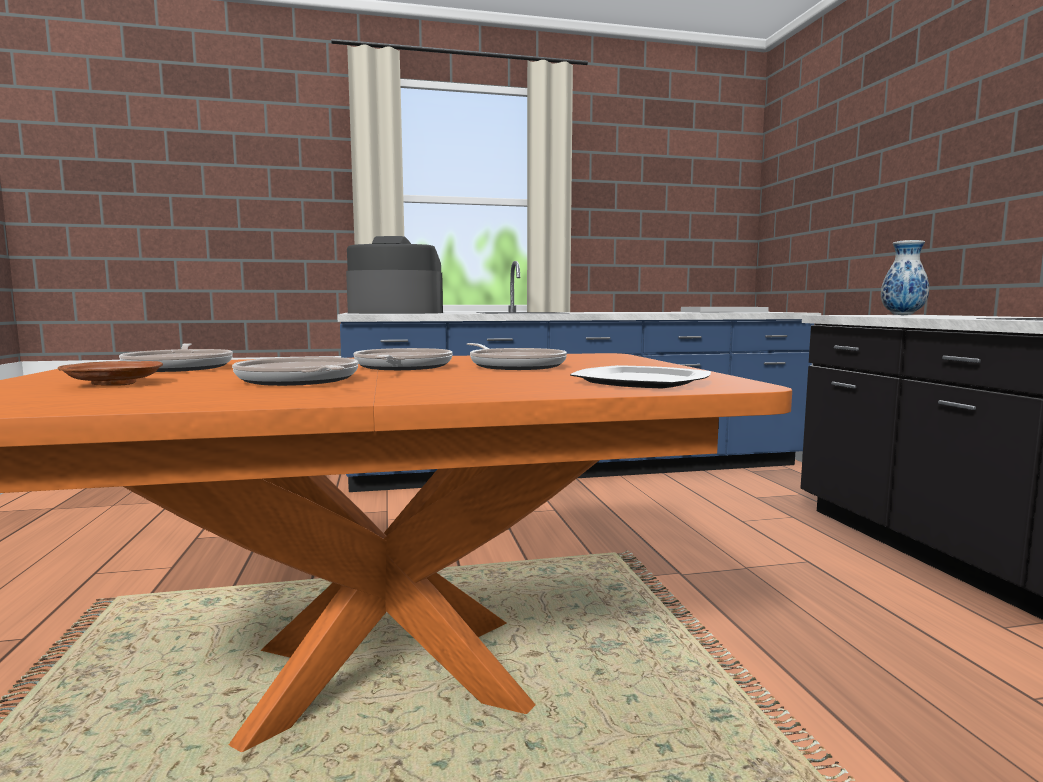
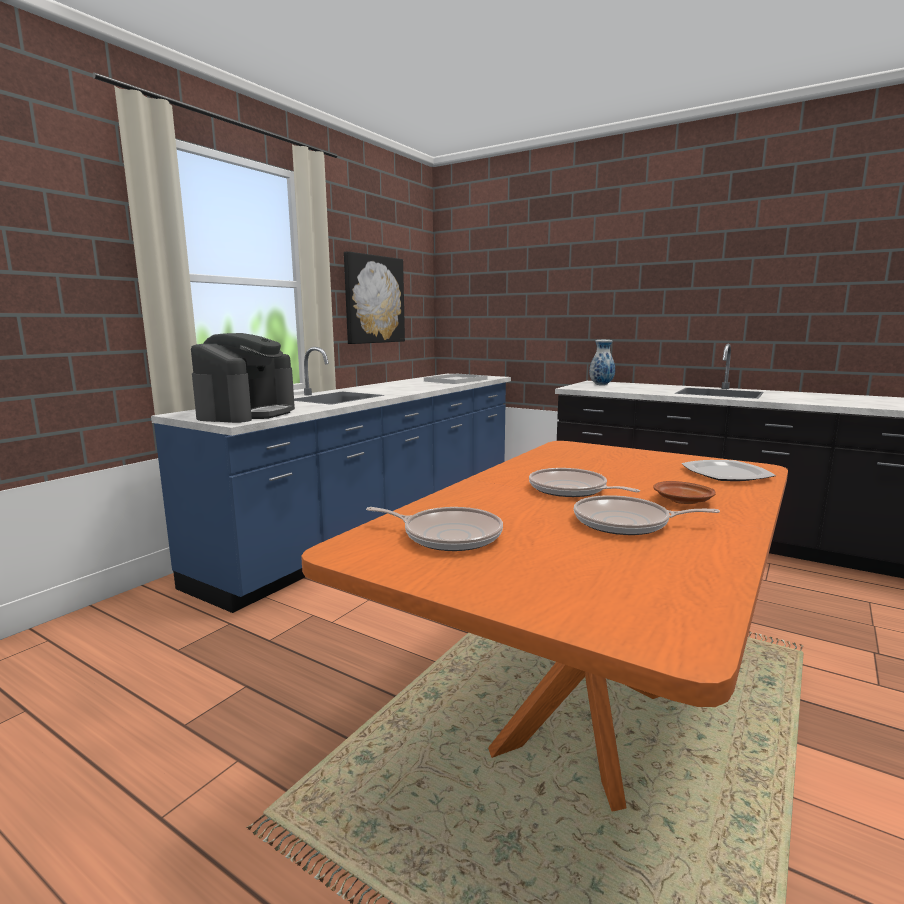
camera: 45 degrees left, 5 degrees up
(113, 384) = (564, 568): brown plate -> brown plate (683, 501)
(395, 313) = (247, 413): coffee machine -> coffee machine turned 150 degrees clockwise
(515, 366) = (606, 471): frying pan -> none
(647, 218) = (374, 299): none -> picture

